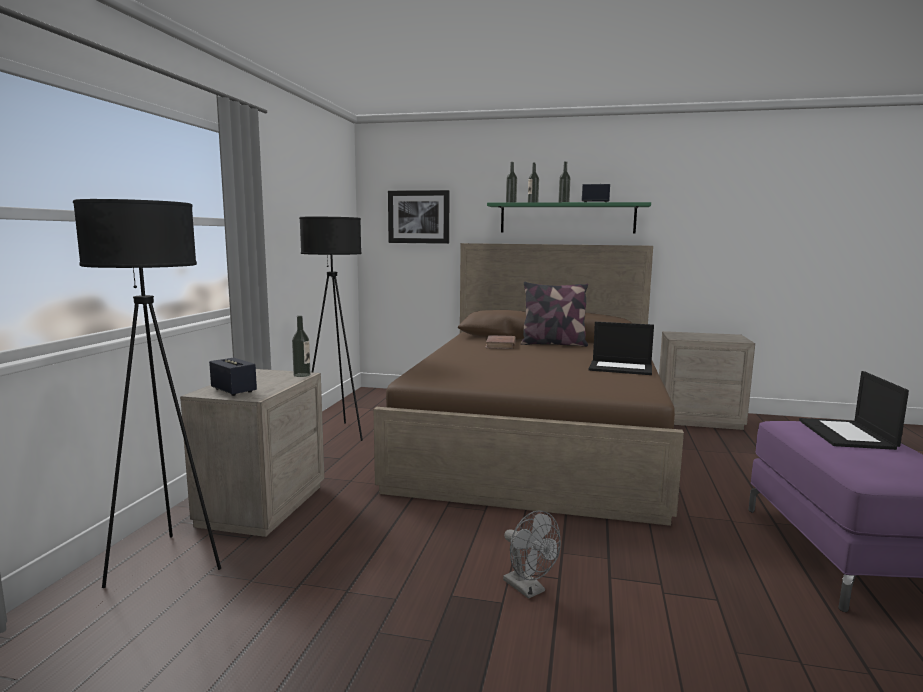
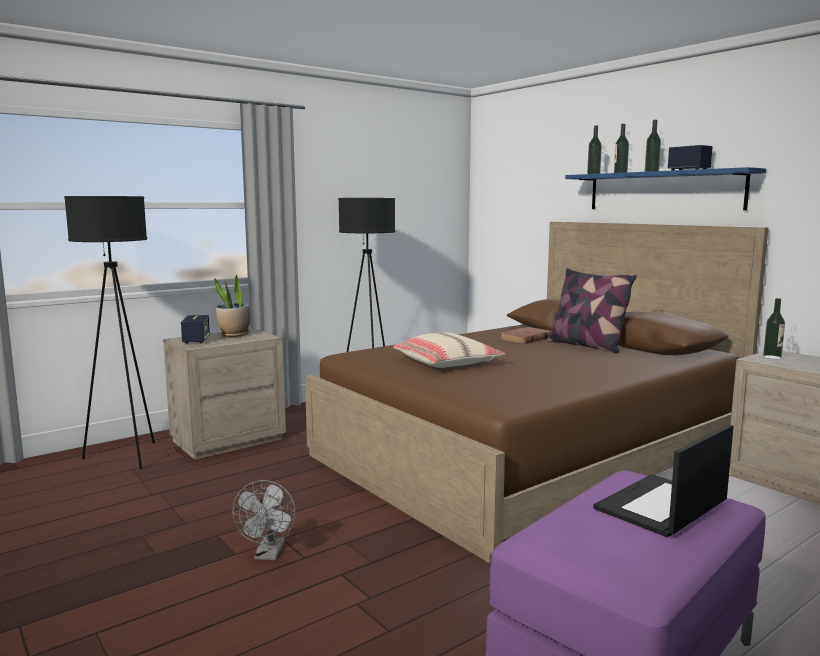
camera: 40 degrees right, 0 degrees up
(258, 378) = (234, 335): none -> potted plant
(302, 375) = (265, 337): bottle -> bottle (772, 357)
(418, 217) = (518, 192): picture -> none
(511, 371) = (447, 363): none -> beige pillow
(567, 218) = (663, 191): green shelf -> blue shelf
(621, 368) = (571, 379): laptop -> none

